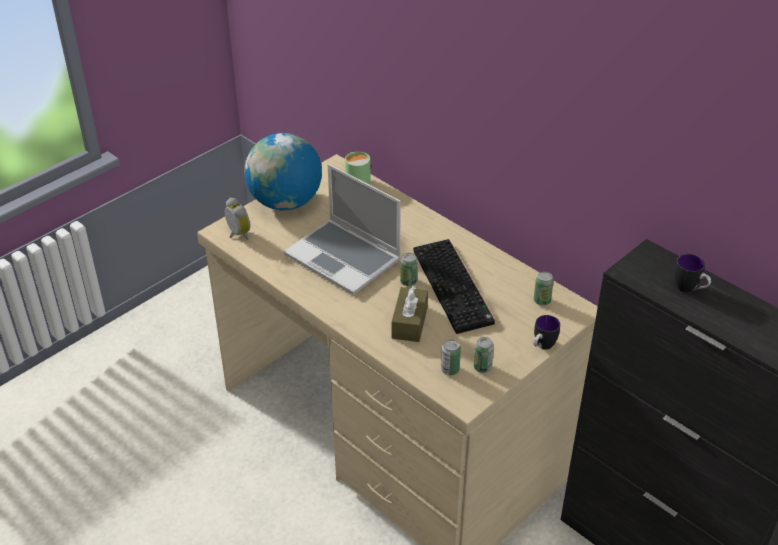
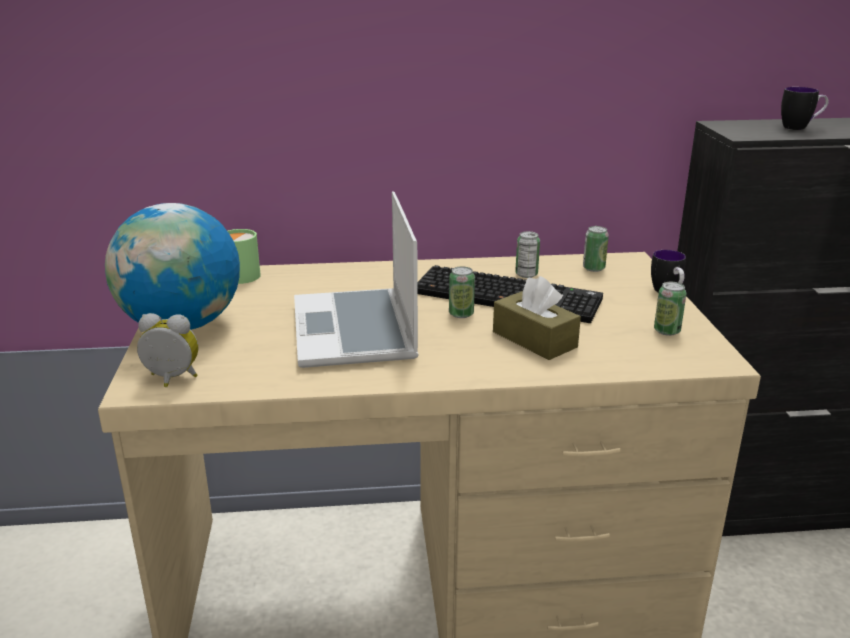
camera: 50 degrees left, 15 degrees down
(344, 258) = (356, 331): laptop -> laptop turned 90 degrees clockwise
(450, 370) = (650, 349): can -> can (526, 274)

